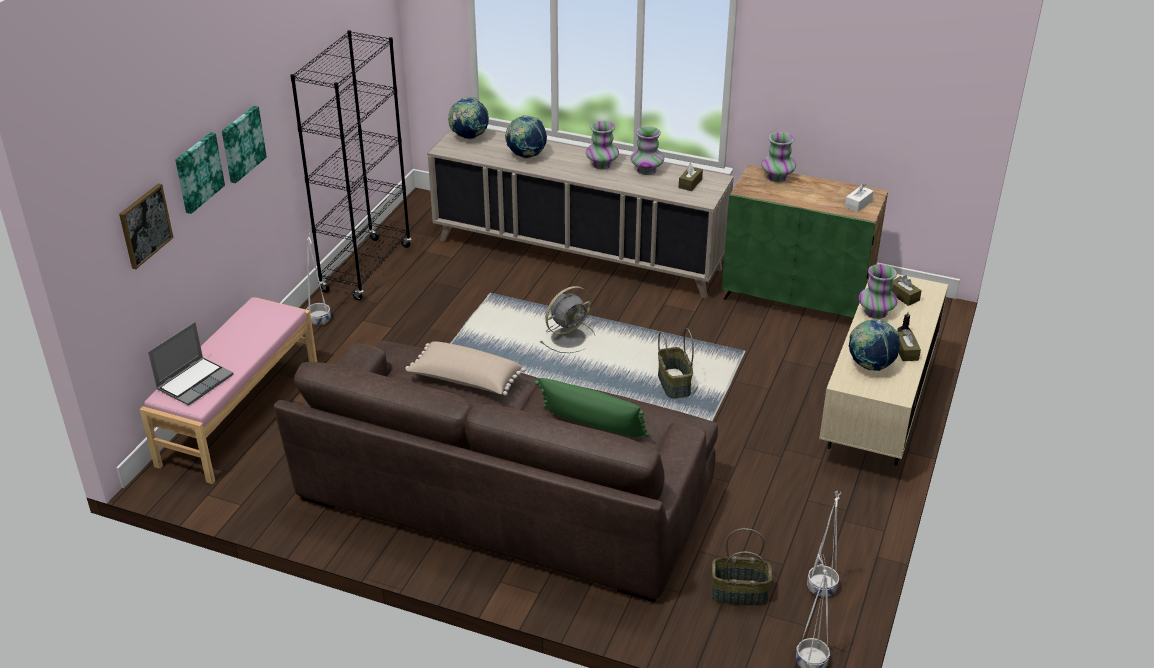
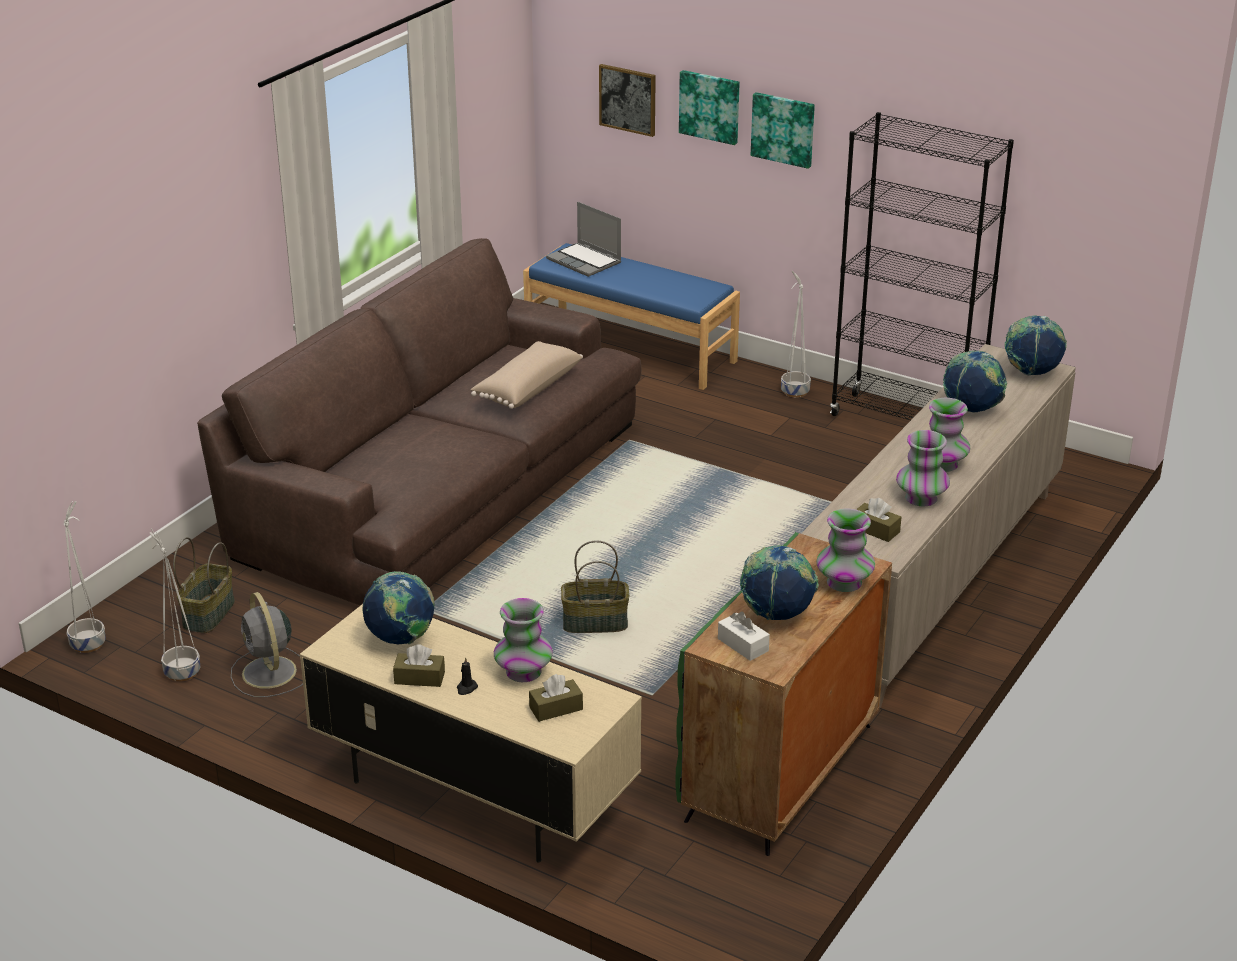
camera: 100 degrees right, 5 degrees down
(238, 414) = (630, 349): pink bench -> blue bench
(569, 337) = (721, 554): grey fan -> grey fan (270, 674)
(593, 424) = (414, 455): green pillow -> none
(822, 196) = (776, 615): none -> globe

